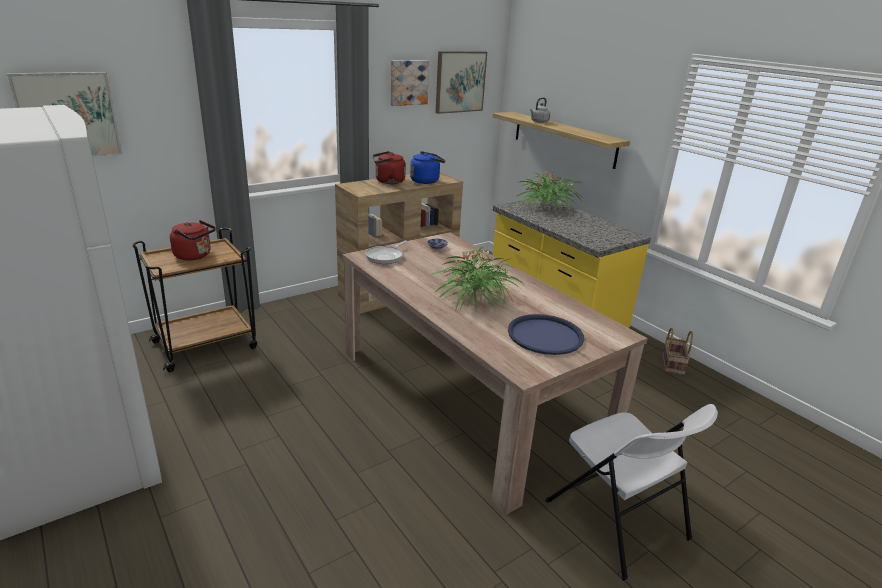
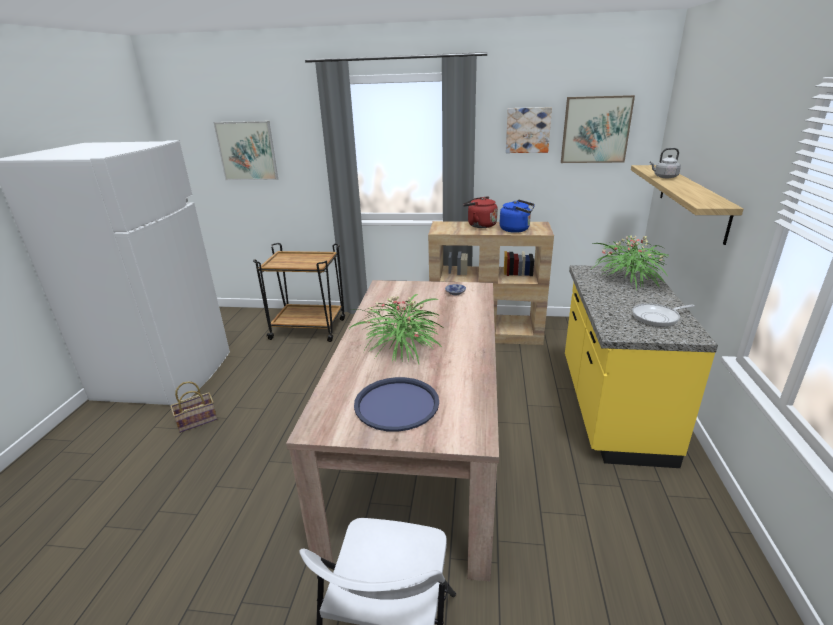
camera: 45 degrees right, 0 degrees up
(195, 256) = (301, 260): red kettle -> none
(386, 256) = (399, 290): frying pan -> frying pan (657, 317)
(672, 364) = (707, 528): basket -> basket (197, 420)

